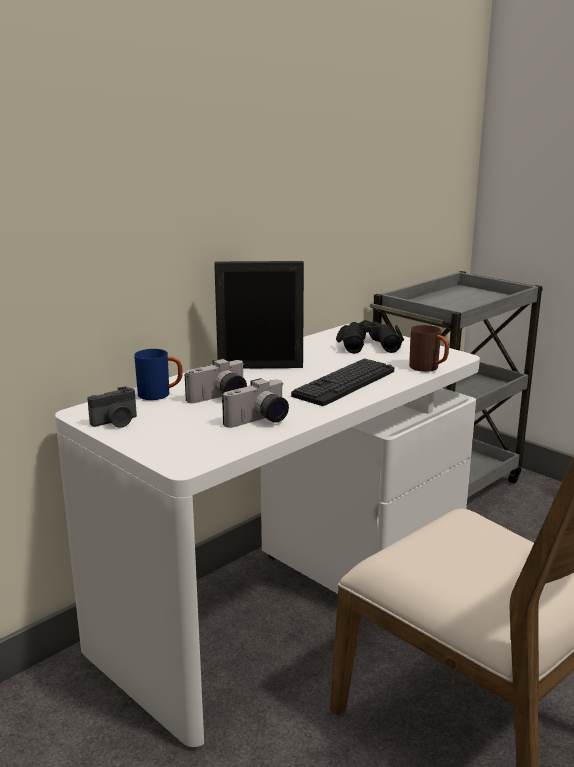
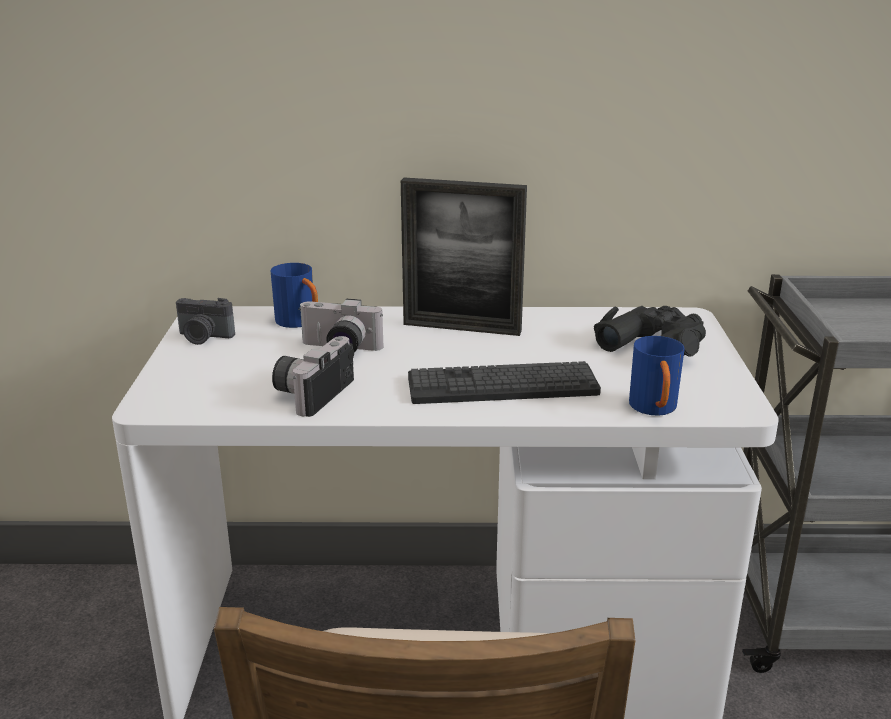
camera: 45 degrees right, 5 degrees up
(259, 421) = (312, 392): camera -> camera turned 105 degrees clockwise
(260, 366) = (462, 328): picture frame -> picture frame turned 150 degrees clockwise
(428, 368) = (655, 410): brown mug -> blue mug

